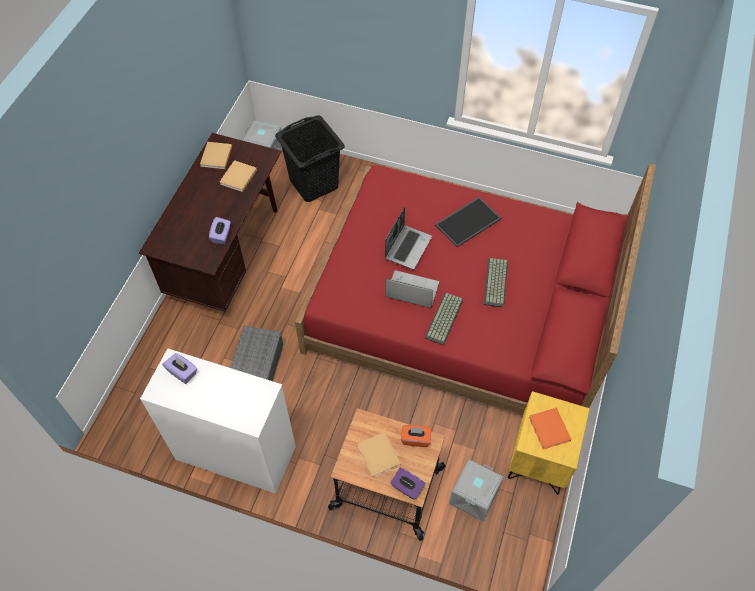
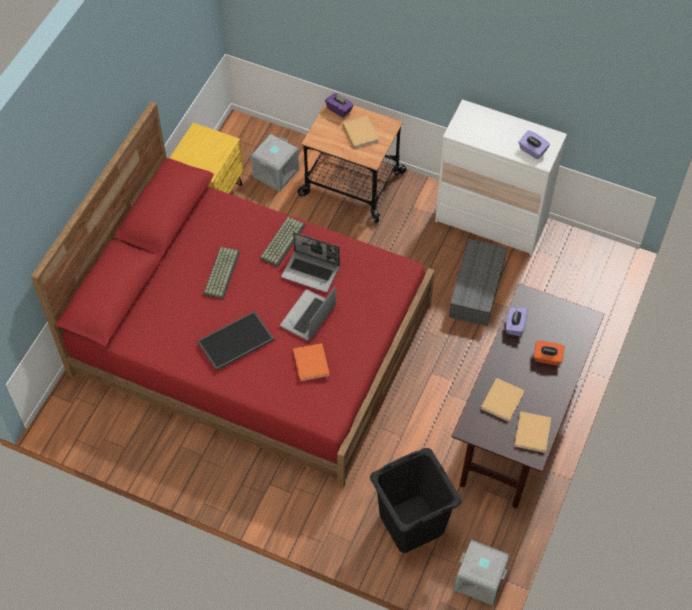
camera: 175 degrees left, 0 degrees up
(415, 439) = (327, 142): orange tissue box -> orange tissue box (547, 358)
(550, 430) = (206, 150): orange book -> orange book (311, 362)

